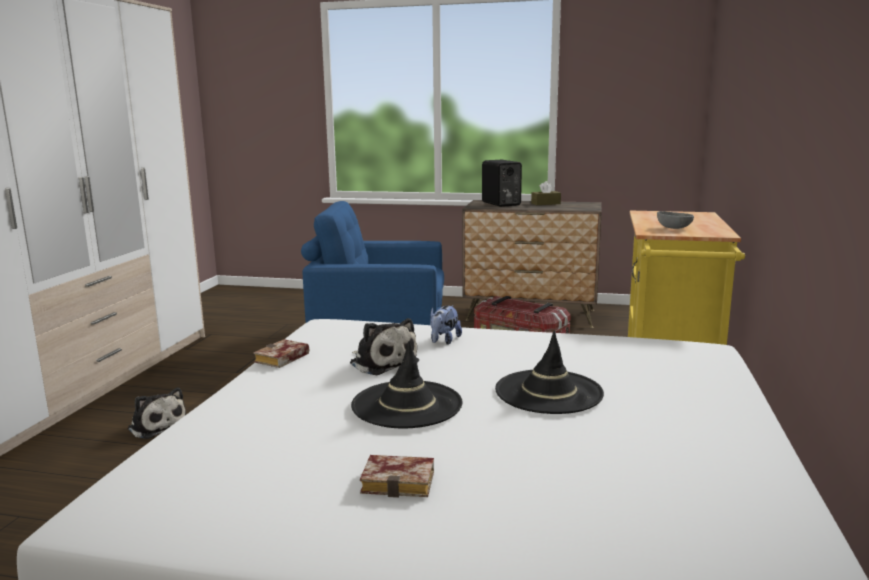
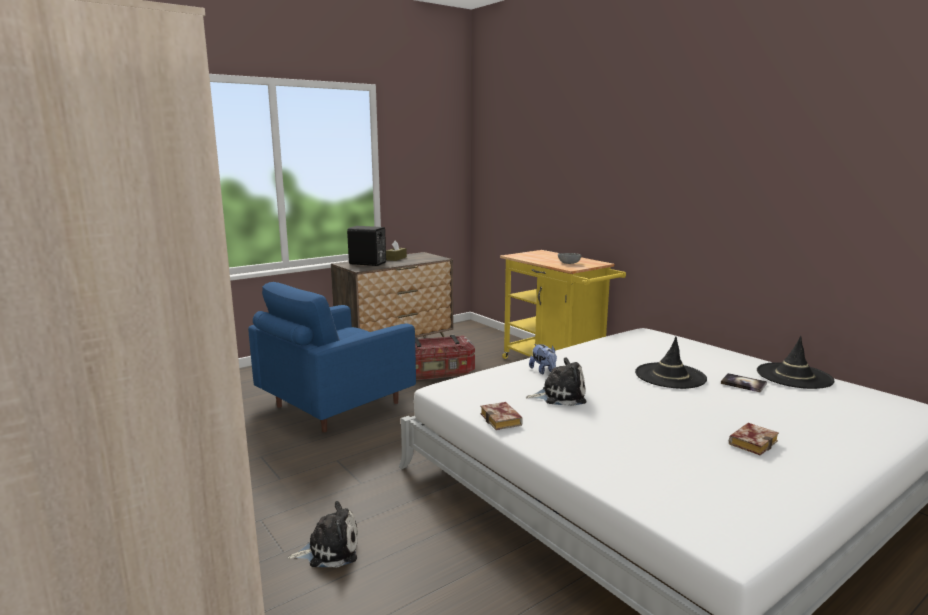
camera: 50 degrees left, 0 degrees up
(407, 404) = (648, 409): black hat -> black hat (794, 376)
(612, 436) = (743, 384): none -> book

